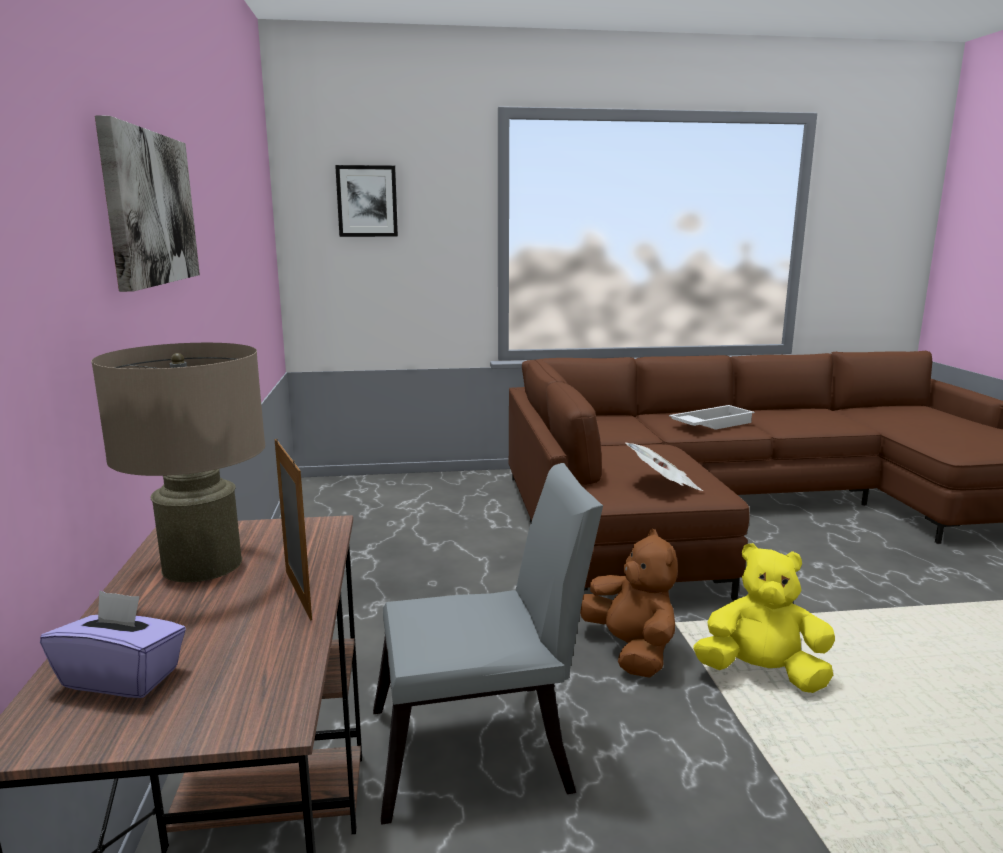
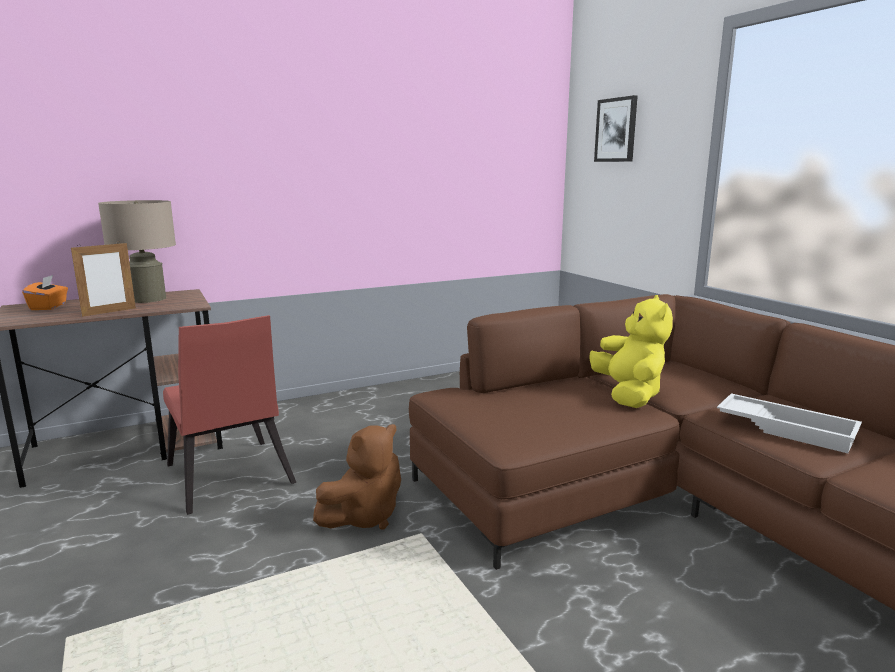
camera: 70 degrees right, 0 degrees up
(122, 677) = (49, 307): purple tissue box -> orange tissue box
(149, 208) = (260, 140): picture -> none
(483, 749) = (229, 479): grey chair -> red chair
(663, 486) = (500, 418): newspaper -> none
(761, 674) = (349, 589): yellow plush toy -> yellow plush toy (628, 395)

